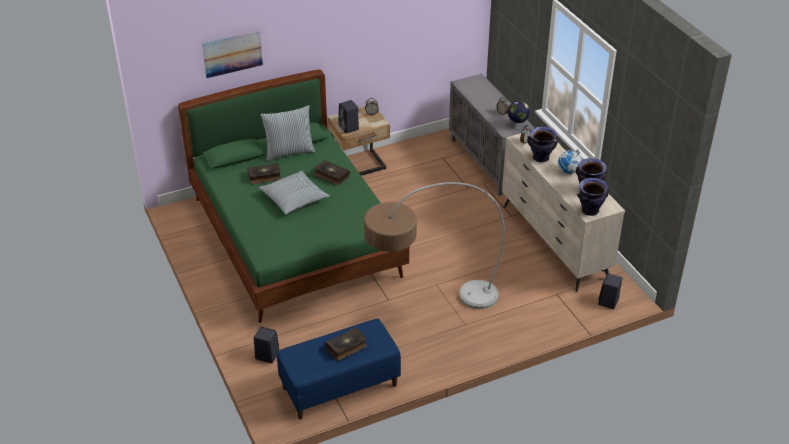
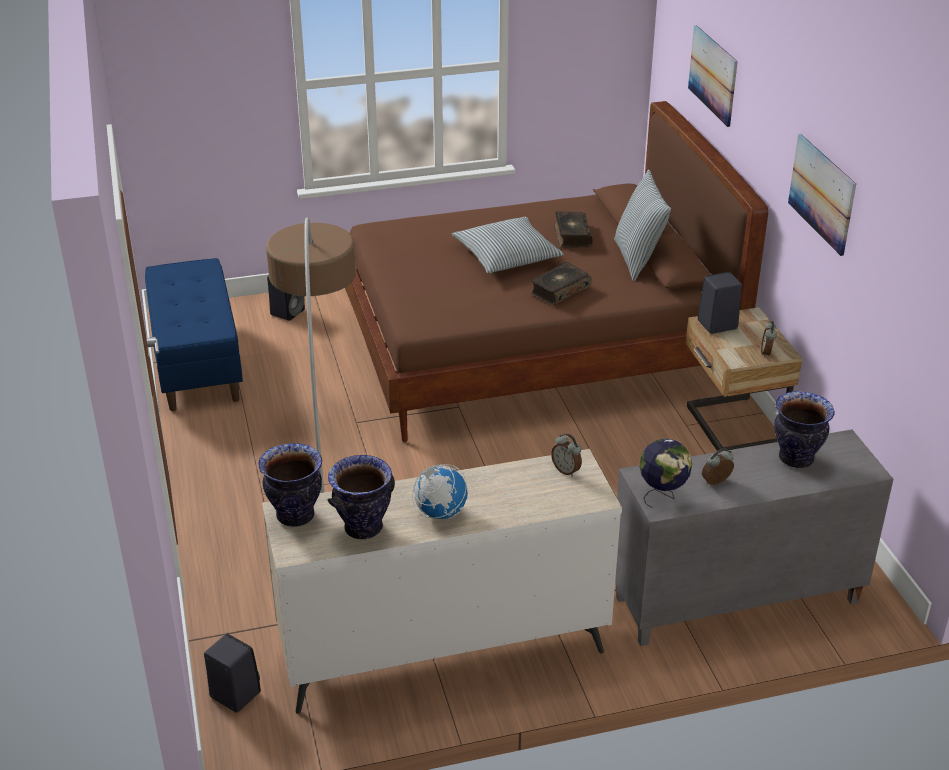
camera: 100 degrees right, 5 degrees down
(296, 238) = (534, 348): green bed -> brown bed
(346, 347) = (190, 306): book -> none
(362, 31) = (822, 193): none -> picture
(541, 158) = (500, 483): vase -> vase (796, 459)

